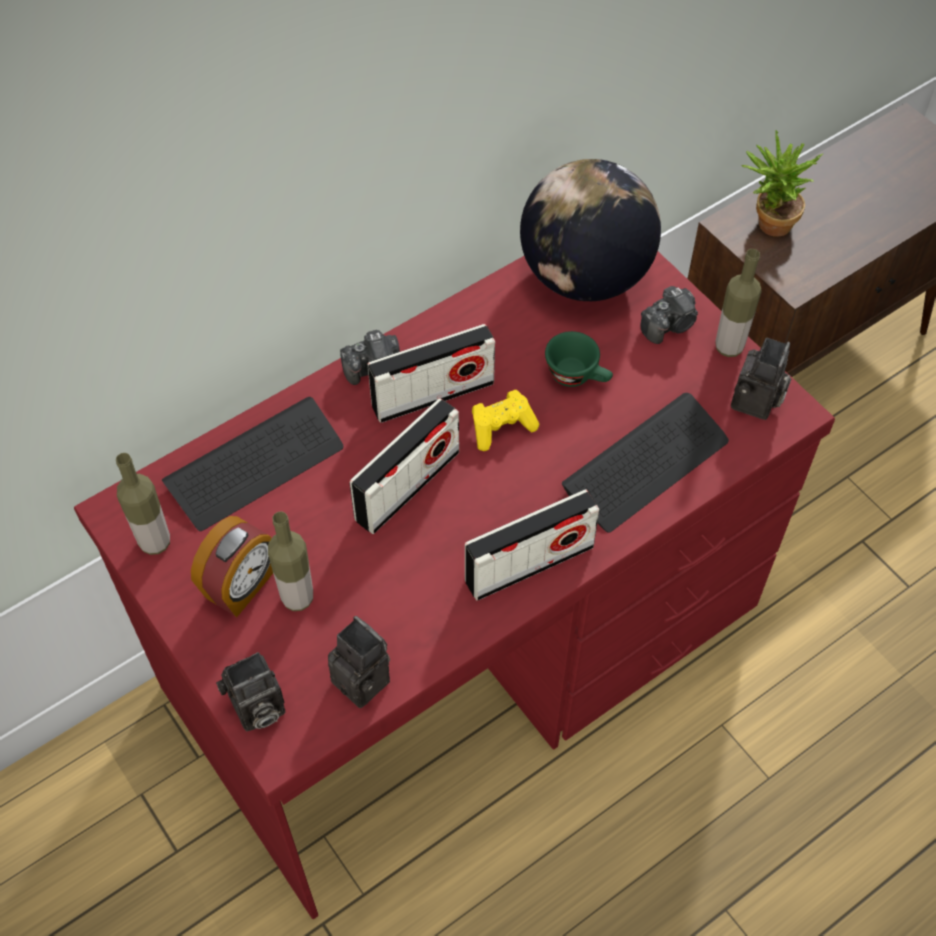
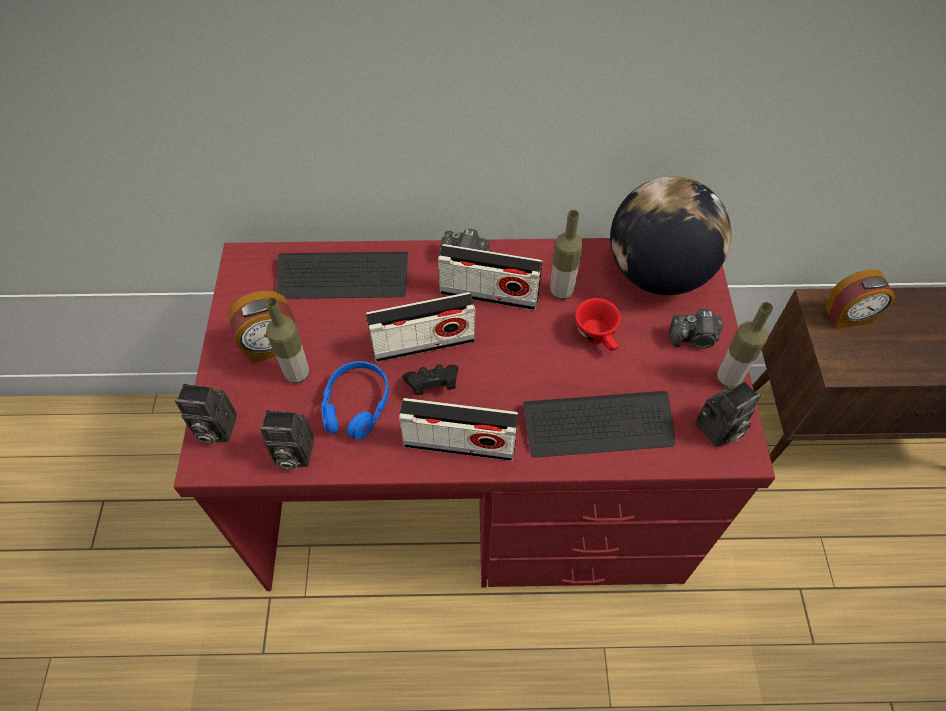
camera: 35 degrees right, 0 degrees up
(155, 542) = (247, 290): bottle -> bottle (561, 291)
(366, 680) = (292, 454): camera -> camera turned 105 degrees clockwise
(391, 591) = (356, 405): none -> blue headphones
(453, 522) = (432, 385): none -> black game controller
(502, 427) = (517, 341): yellow game controller -> none
(578, 376) = (598, 337): green cup -> red cup
(767, 224) = (848, 317): potted plant -> alarm clock

